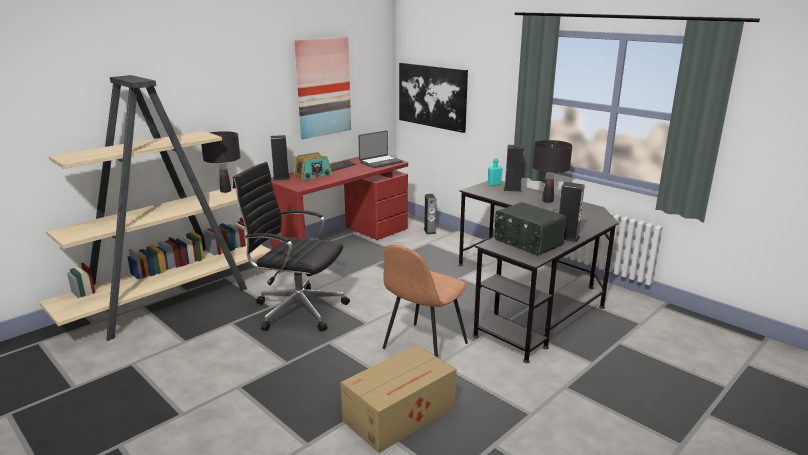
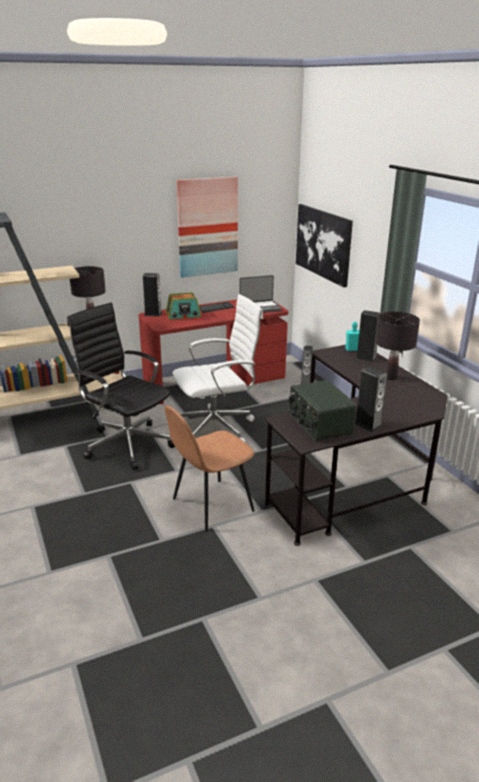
camera: 20 degrees right, 5 degrees up
(377, 280) = (217, 428): none -> white office chair
(401, 413) = (144, 565): cardboard box -> none

